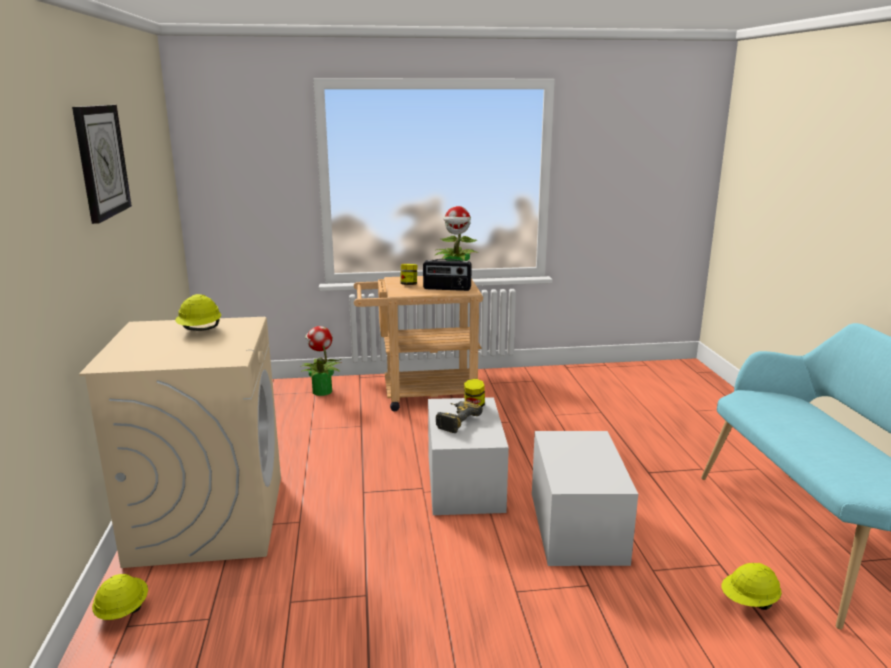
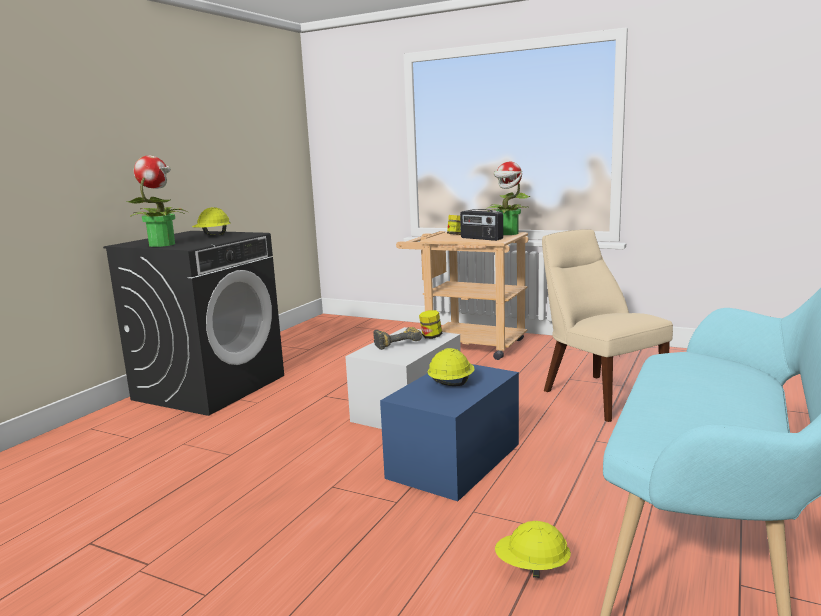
camera: 35 degrees right, 5 degrees down
(101, 161) = (179, 110): wall clock -> none
(122, 611) = (99, 420): yellow hard hat -> yellow hard hat (451, 384)
(208, 518) = (210, 387): beige washing machine -> black washing machine
(321, 391) = (393, 330): potted plant -> potted plant (162, 244)
(577, 526) = (454, 460): white storage box -> blue storage box
(596, 426) = (598, 395): none -> beige chair

